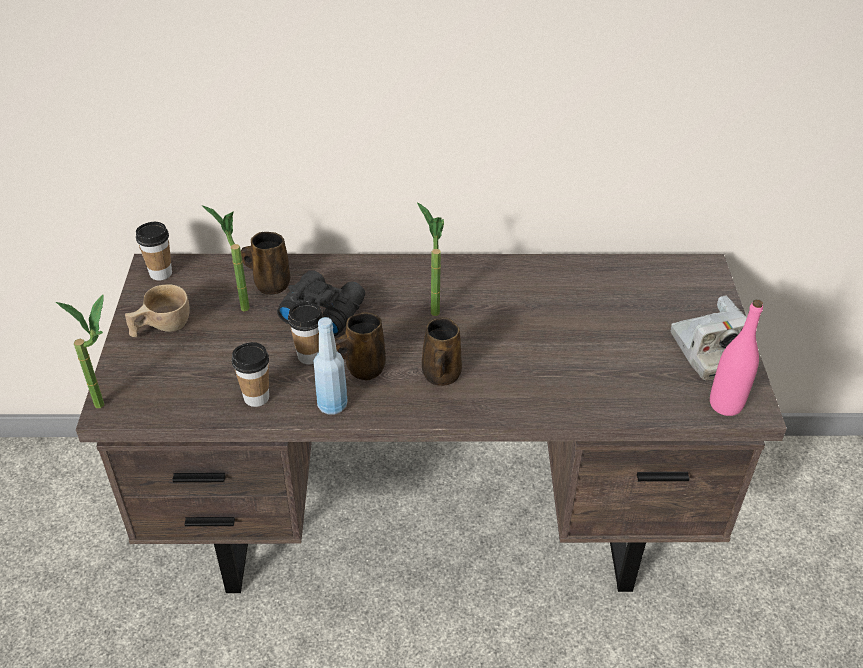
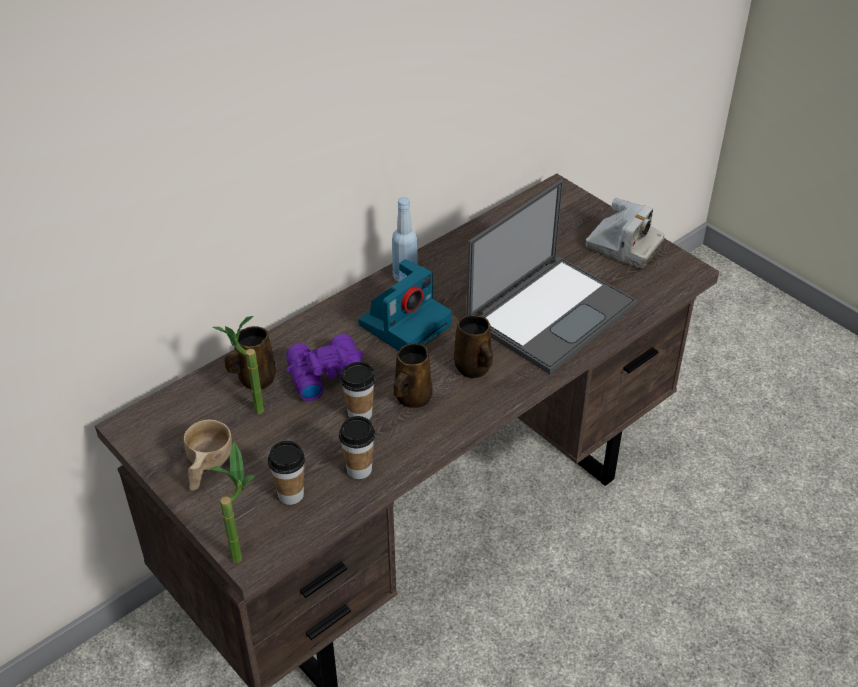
camera: 40 degrees left, 0 degrees up
(161, 273) = (144, 426): cup -> cup (291, 494)
(322, 310) = (325, 375): black binoculars -> purple binoculars
(332, 405) = (423, 438): blue bottle -> blue bottle (405, 277)
(431, 307) = (405, 323): potted plant -> camera
(568, 369) = (552, 312): none -> laptop
(725, 404) = (671, 276): pink bottle -> none

